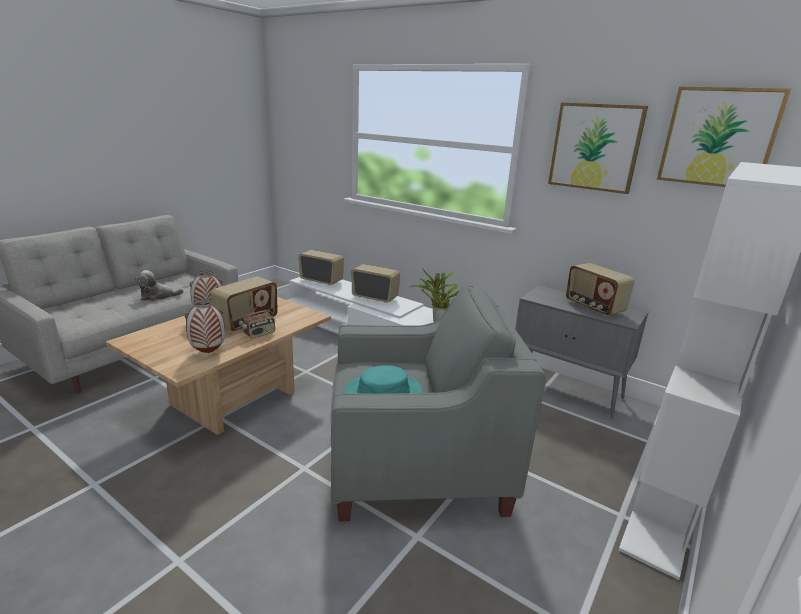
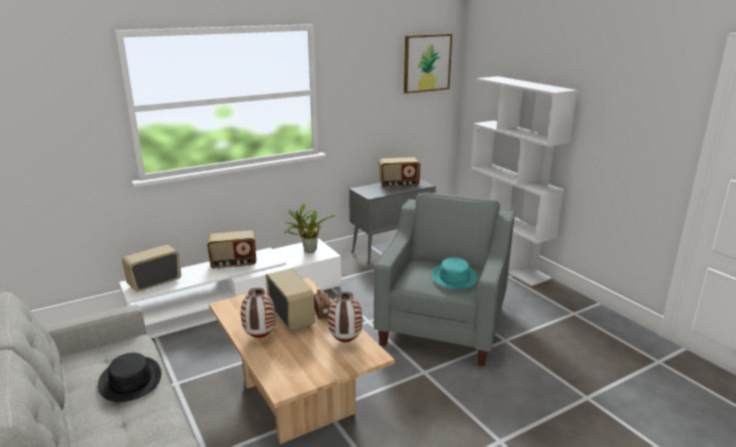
camera: 65 degrees left, 0 degrees up
(158, 296) = (130, 380): plush toy -> black hat
(375, 297) = (233, 264): radio -> radio turned 150 degrees counterclockwise
(595, 147) = (367, 79): picture -> none

